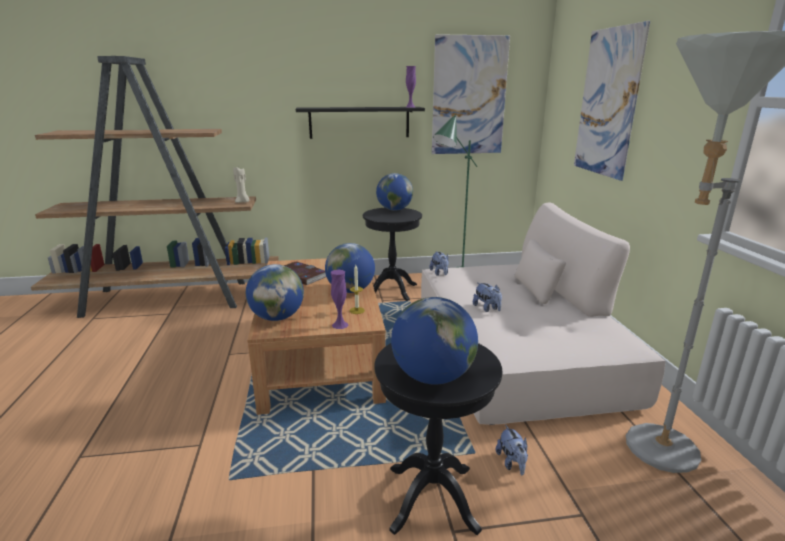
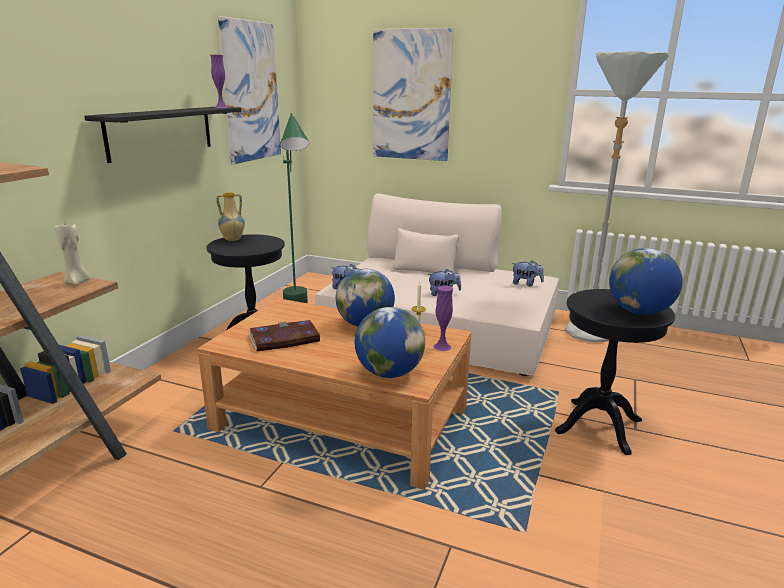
camera: 60 degrees left, 0 degrees up
(394, 210) = (232, 240): globe -> vase
(512, 463) = (577, 382): plush toy -> plush toy (526, 284)

